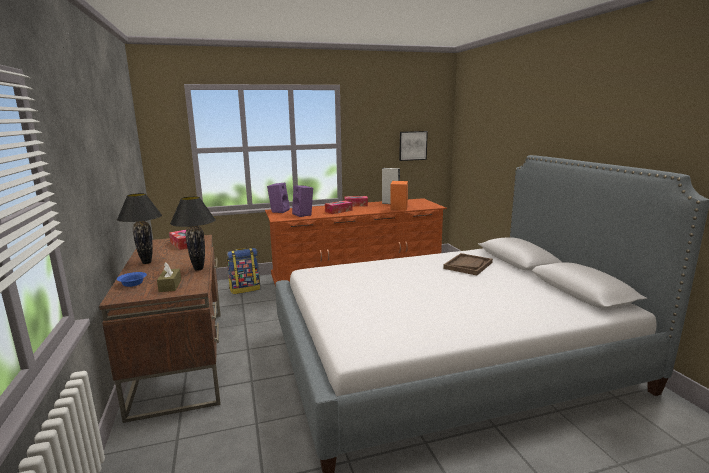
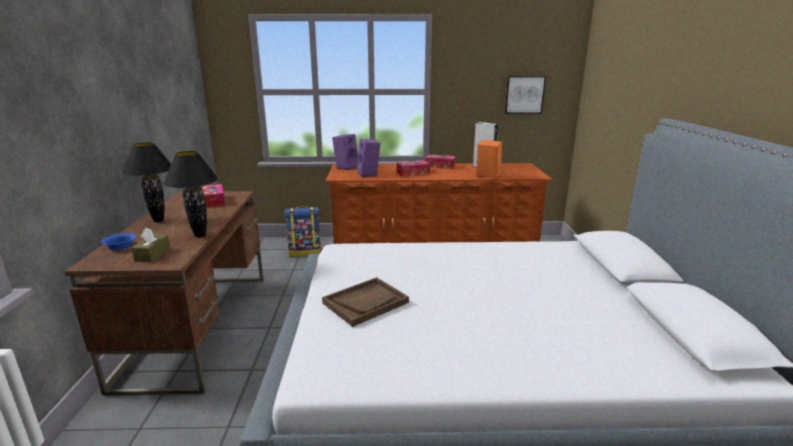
camera: 15 degrees right, 5 degrees up
(468, 265) = (544, 265): brown tray -> brown tray (365, 302)

